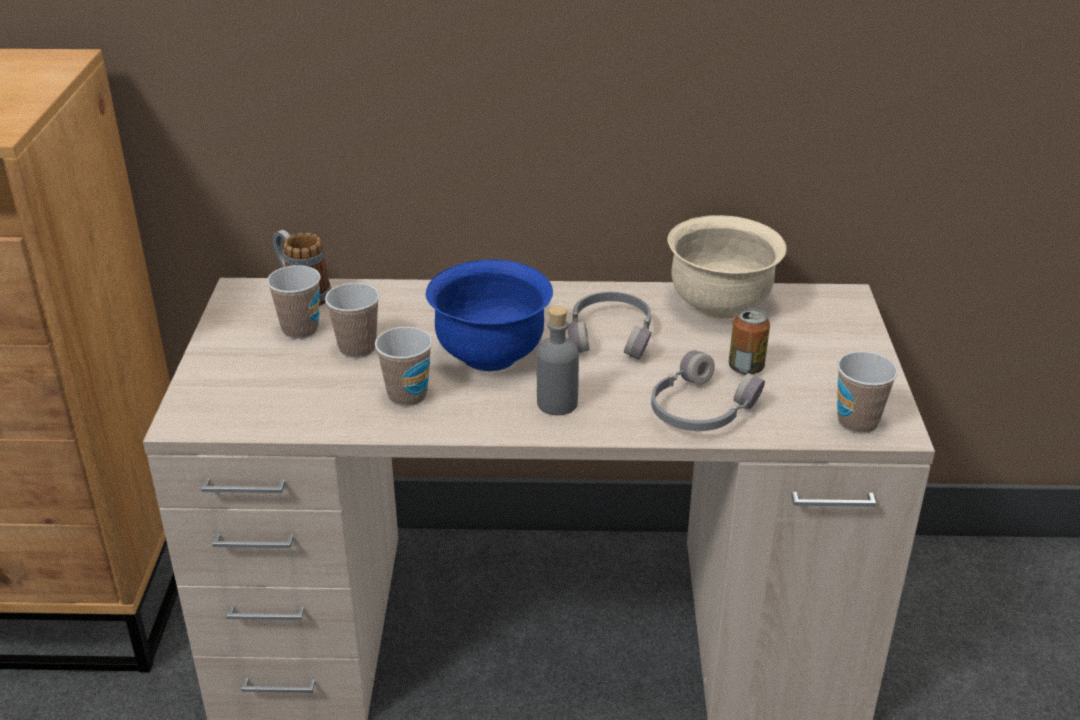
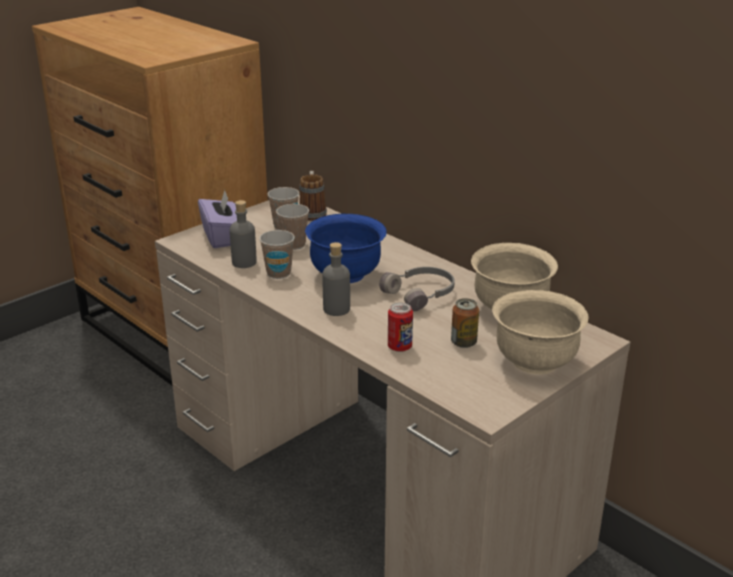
camera: 45 degrees right, 5 degrees down
(241, 385) = (223, 237): none -> purple tissue box
(336, 405) = (244, 262): none -> grey bottle
(699, 409) = (399, 347): grey headphones -> can
(838, 351) = (535, 362): none -> beige bowl
(857, 422) = (473, 398): cup -> none

